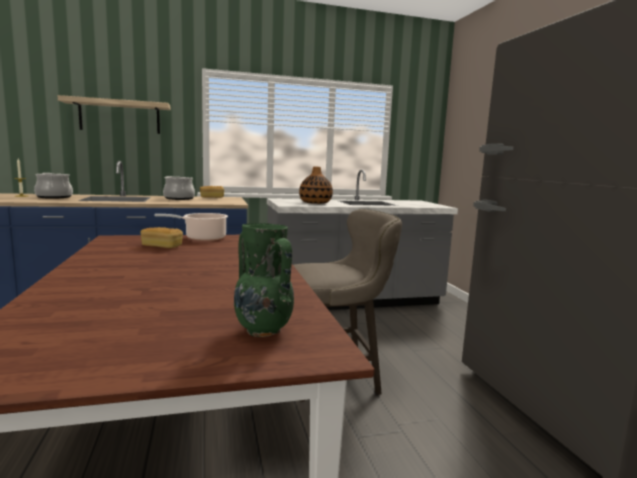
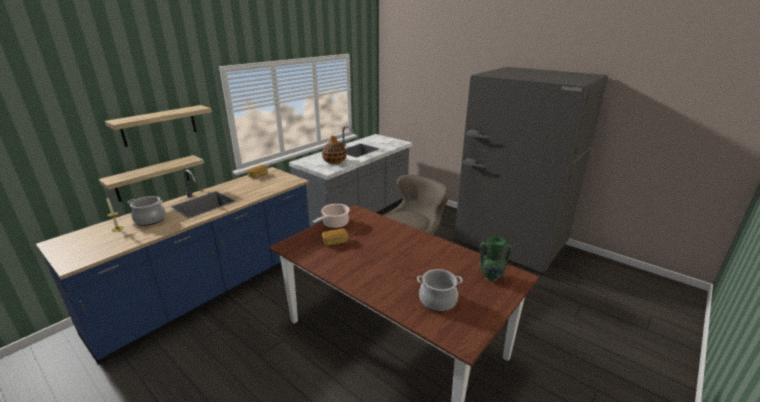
camera: 35 degrees left, 15 degrees up
(101, 171) = (152, 178): none -> shelf
(179, 198) = (243, 186): cooking pot -> cooking pot (437, 301)

